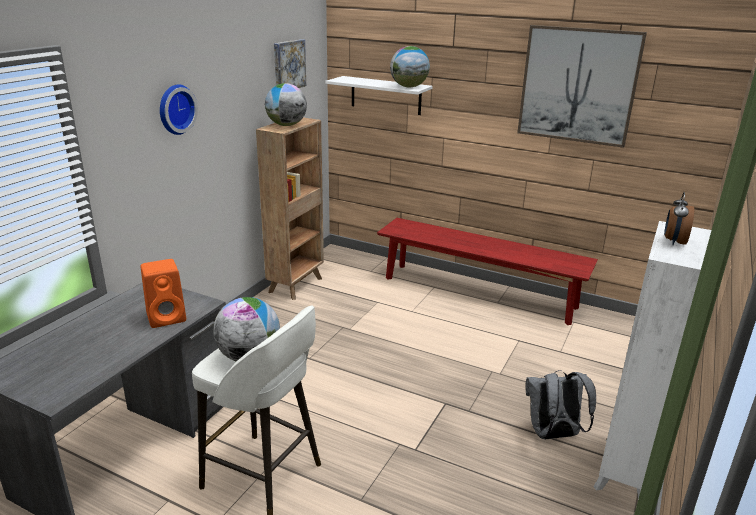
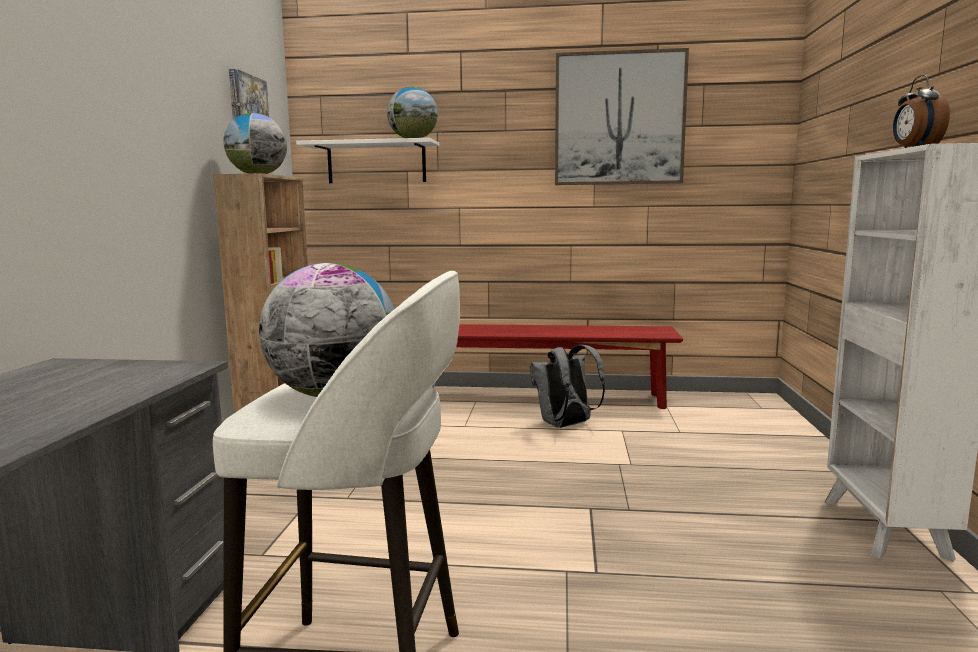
camera: 20 degrees left, 15 degrees down
(168, 317) = (116, 385): orange speaker -> none
(175, 109) = (90, 91): wall clock -> none
(553, 435) = (760, 511): grey backpack -> grey backpack (565, 425)

